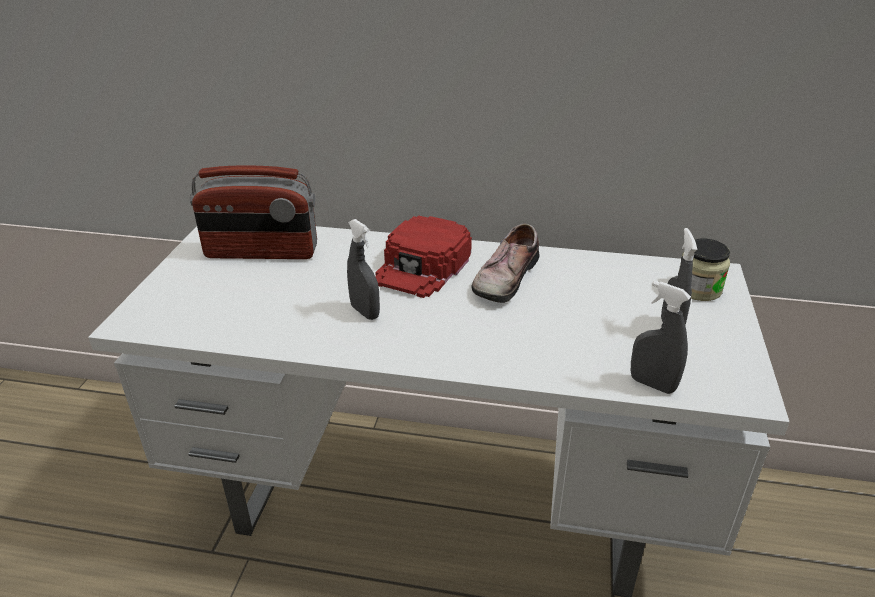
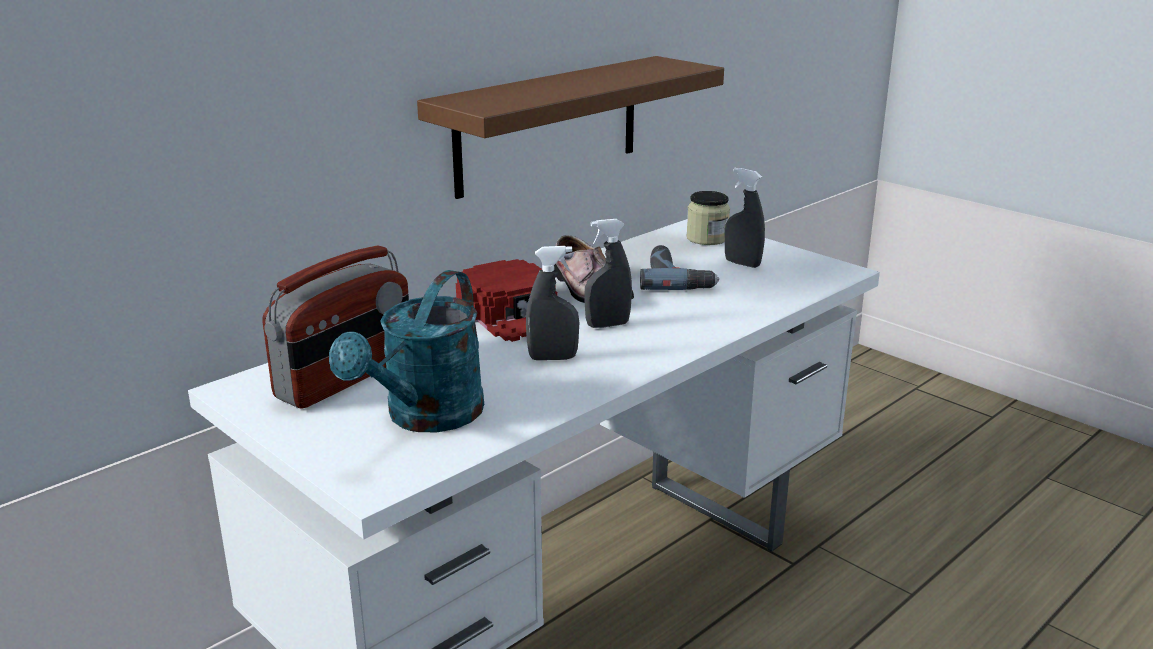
camera: 55 degrees left, 10 degrees down
(229, 302) = (426, 418): none -> turquoise watering can
(550, 120) = (548, 125): none -> brown shelf
(585, 308) = (677, 278): none -> power drill
(652, 384) = (798, 292): grey spray bottle -> grey spray bottle (607, 325)

